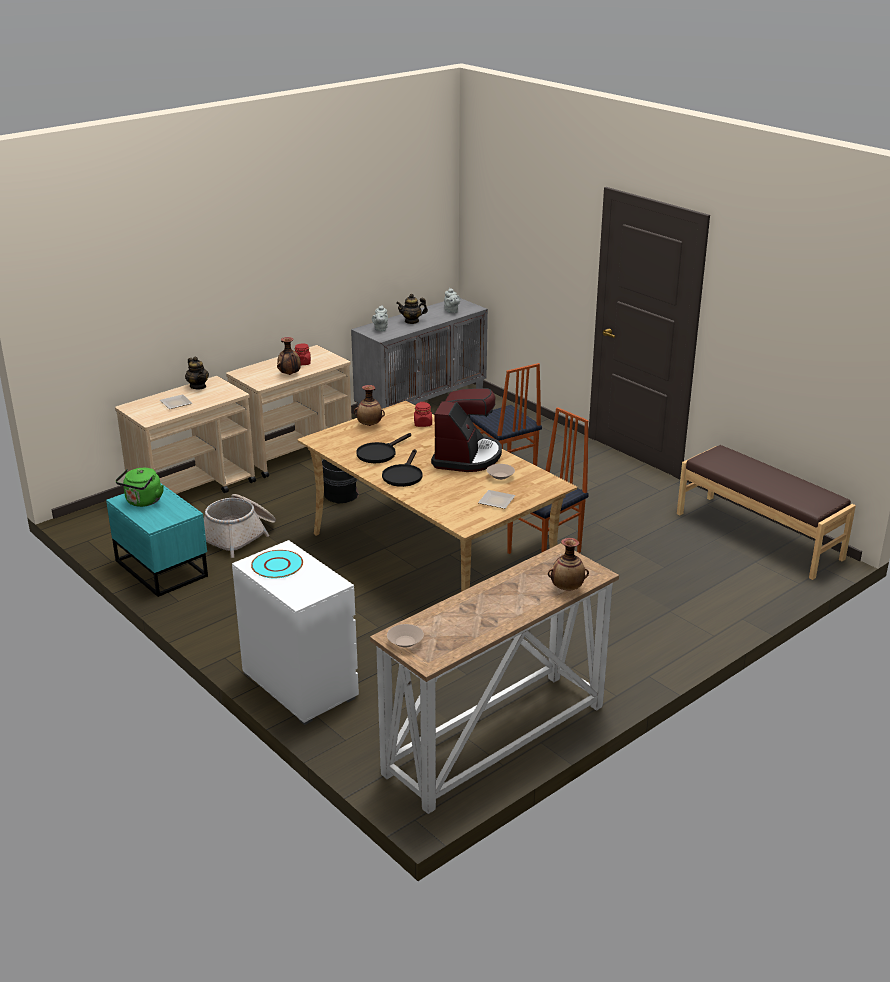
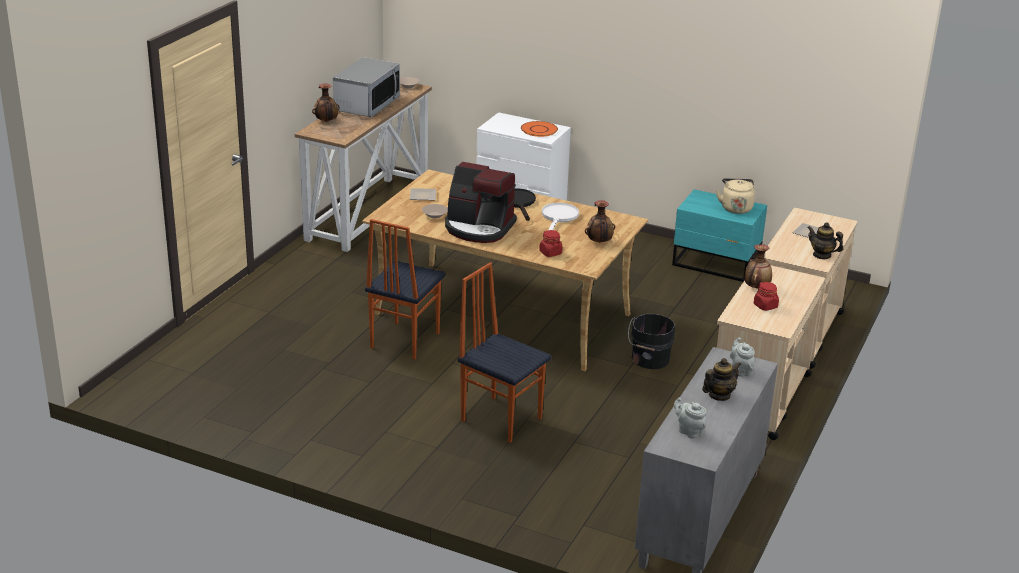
camera: 155 degrees right, 0 degrees up
(143, 502) = (735, 208): green kettle -> beige kettle
(239, 535) = (692, 300): basket -> none
(277, 565) = (539, 129): turquoise plate -> orange plate
(380, 453) = (559, 218): black frying pan -> white frying pan
(466, 457) = (479, 228): coffee machine -> coffee machine turned 60 degrees counterclockwise
(494, 611) = (366, 105): none -> microwave
(759, 535) = (189, 403): brown bench -> none

